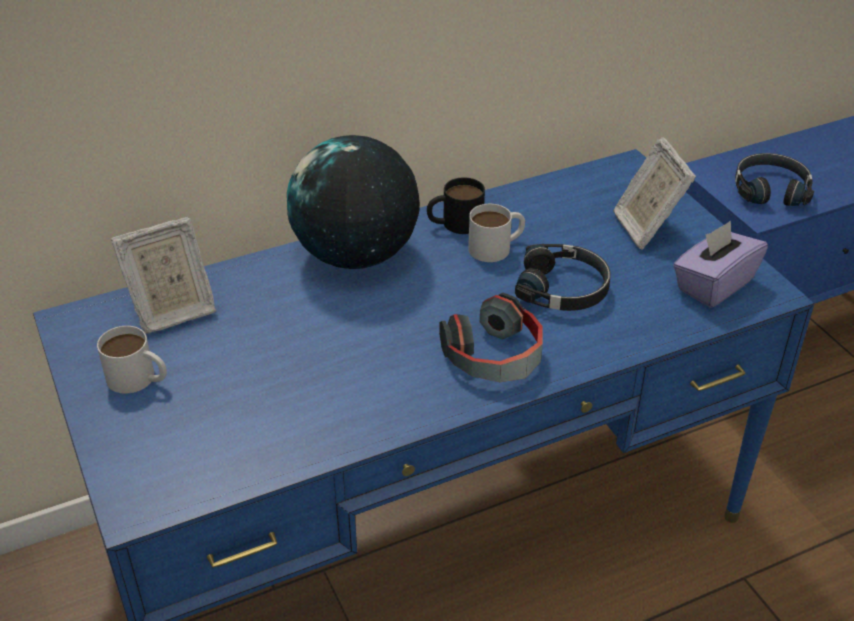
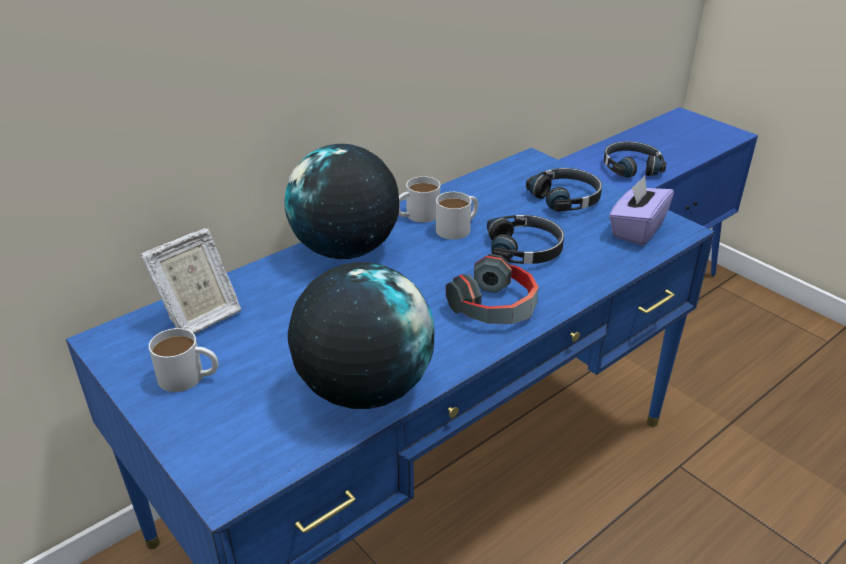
camera: 15 degrees left, 5 degrees down
(310, 427) = (364, 388): none -> globe
(455, 223) = (416, 215): black mug -> white mug
(646, 227) = (566, 198): picture frame -> black headphones

